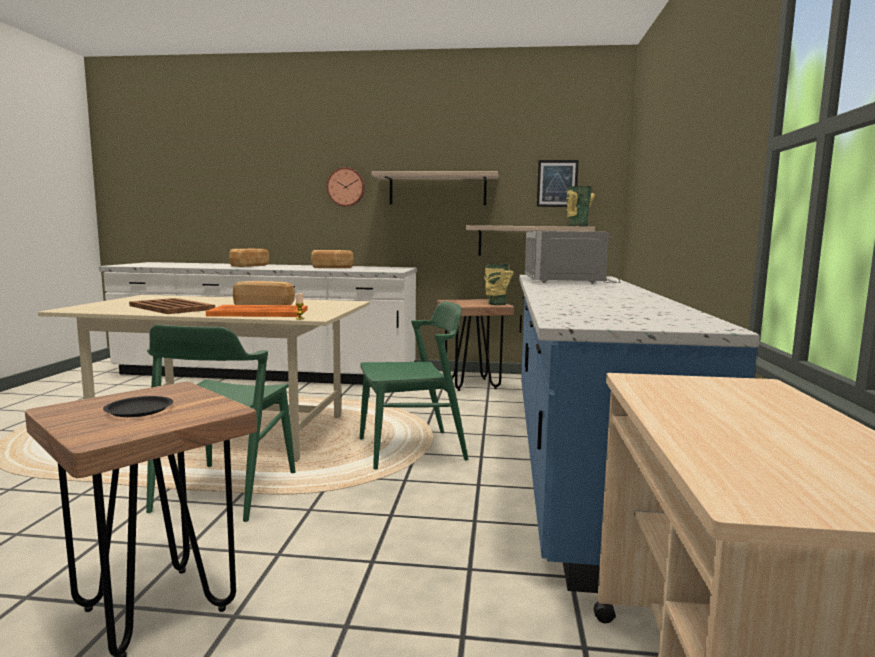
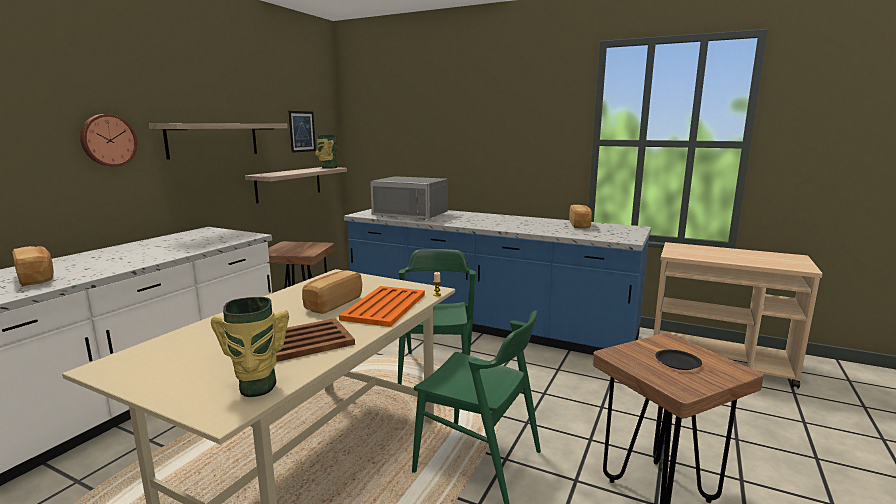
camera: 70 degrees left, 5 degrees up
(332, 268) = (166, 249): bread -> bread (580, 225)
(496, 304) = (315, 244): vase -> vase (256, 388)

